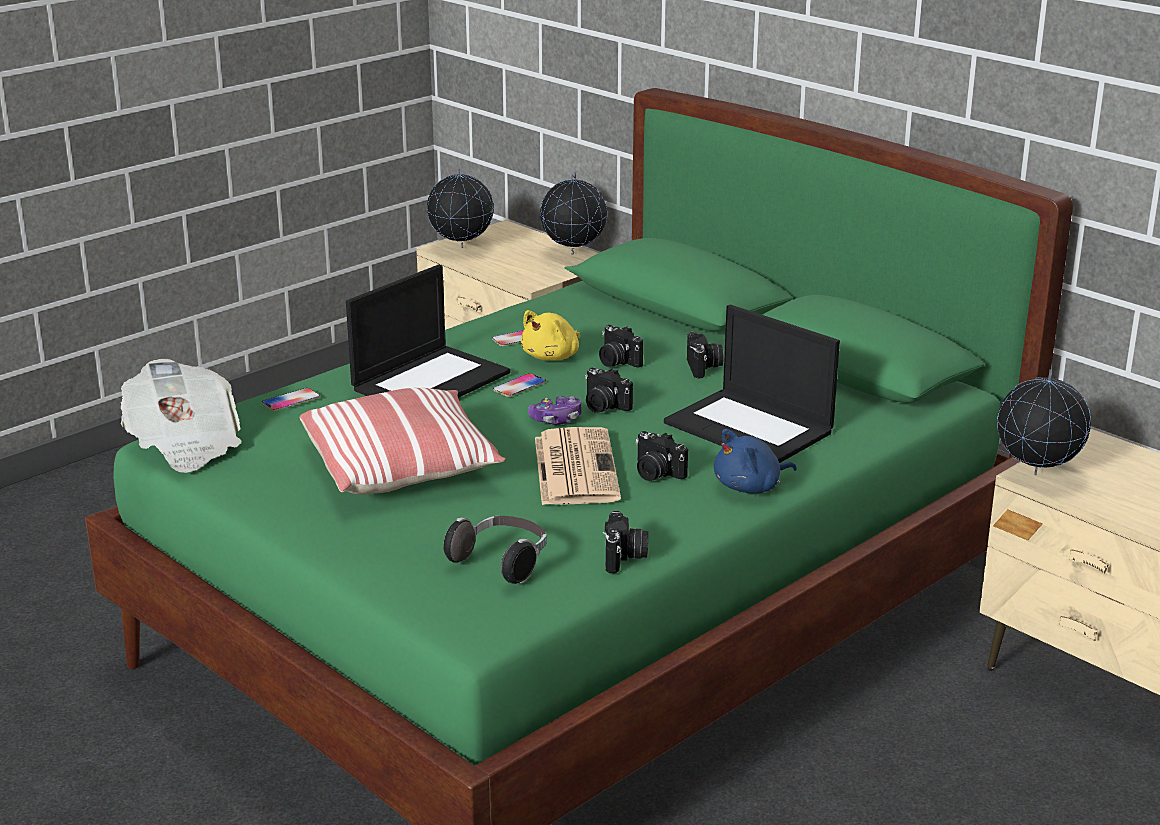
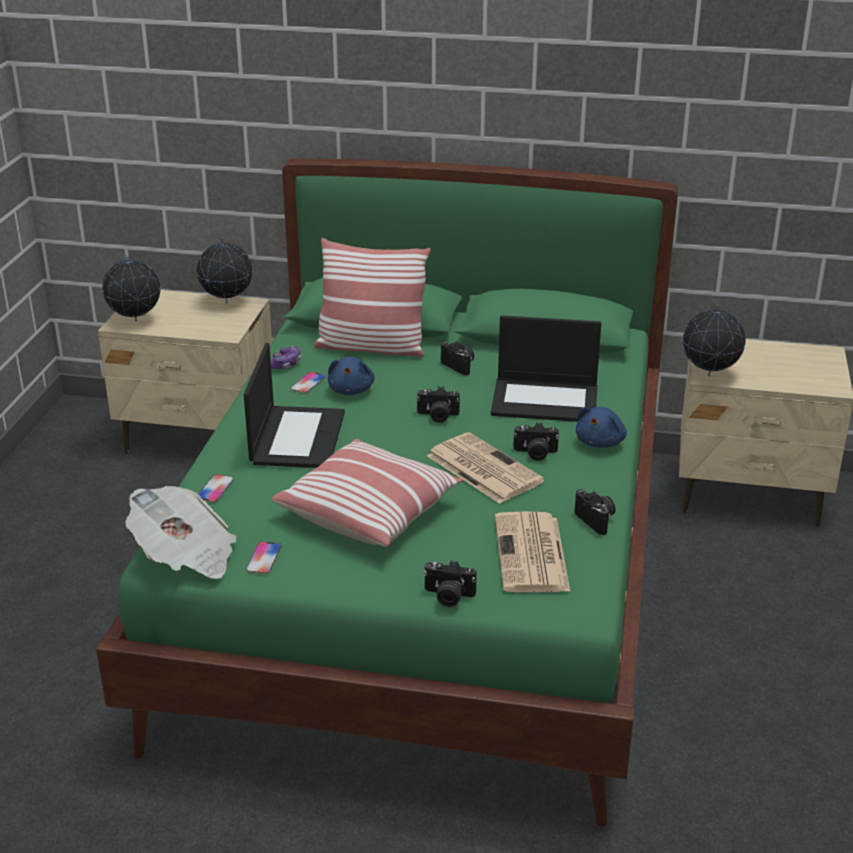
camera: 35 degrees left, 5 degrees up
(502, 562) = (532, 555): headphones -> newspaper
(519, 386) = (363, 420): phone -> phone (264, 558)
(552, 356) = (351, 390): yellow plush toy -> blue plush toy
(556, 419) = (422, 437): game controller -> game controller (284, 365)
(616, 361) = (399, 379): camera -> camera (448, 596)
(634, 324) = (371, 347): none -> pillow

